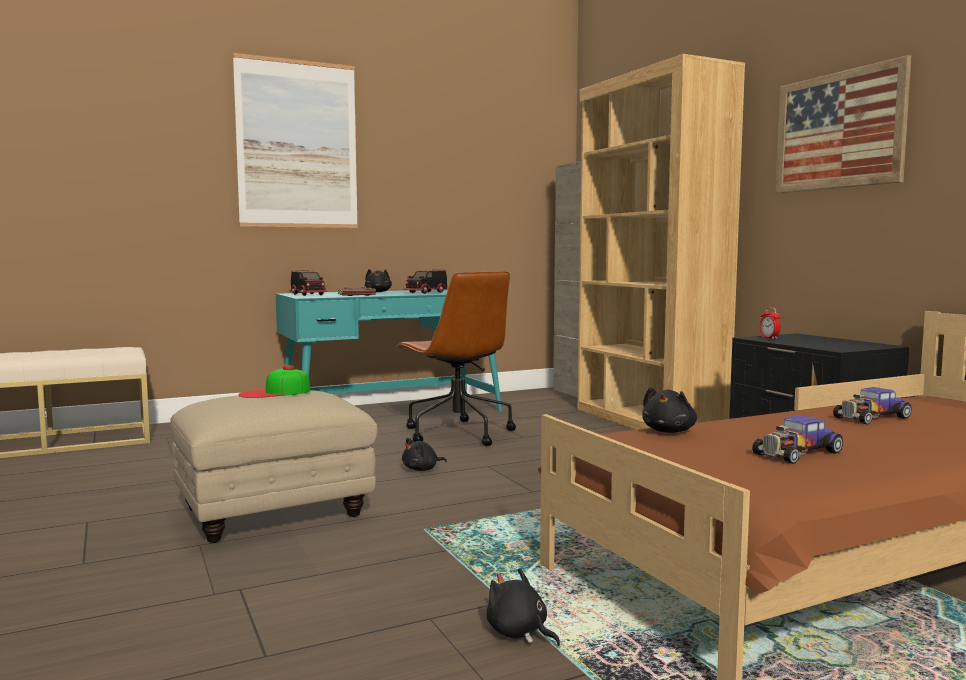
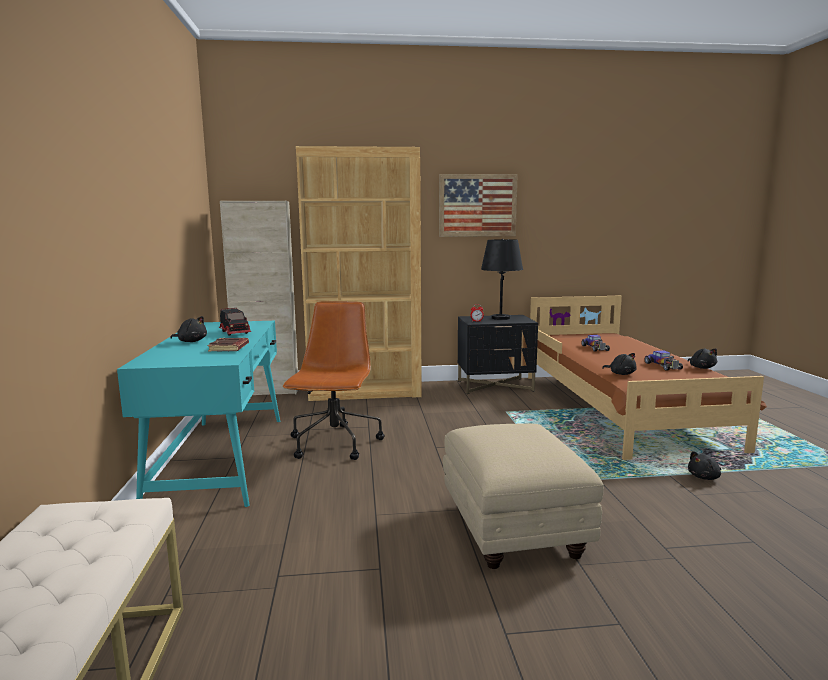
camera: 70 degrees left, 5 degrees up
(275, 392) = (496, 436): cap -> none
(297, 144) = (103, 173): picture -> none
(308, 294) = (184, 359): toy truck -> none
(422, 469) = (429, 467): black plush toy -> black plush toy (701, 367)
(456, 433) = (335, 444): brown office chair -> brown office chair turned 75 degrees counterclockwise
(831, 342) = (500, 318): none -> black table lamp

